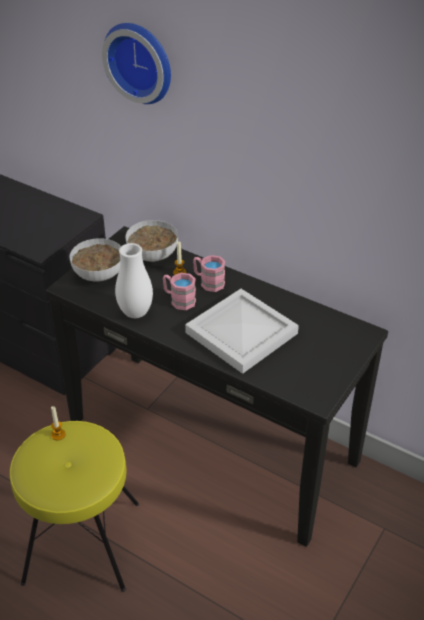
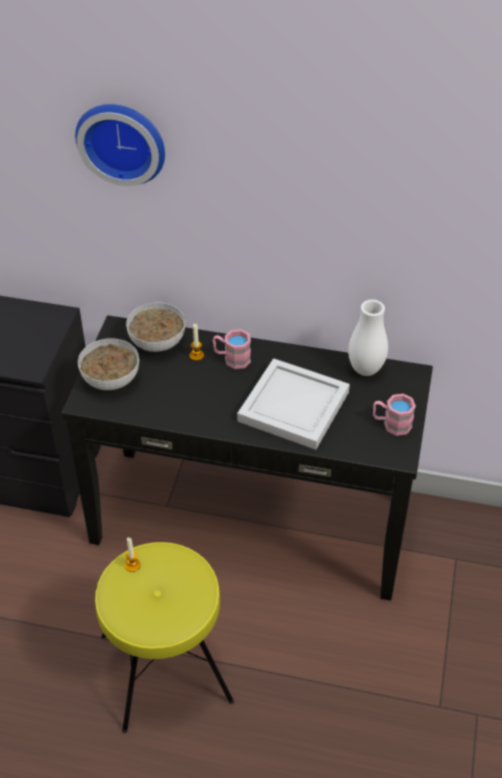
camera: 20 degrees left, 5 degrees up
(135, 313) = (174, 413): white vase -> white vase (365, 369)
(178, 300) = (211, 386): pink mug -> pink mug (391, 424)

